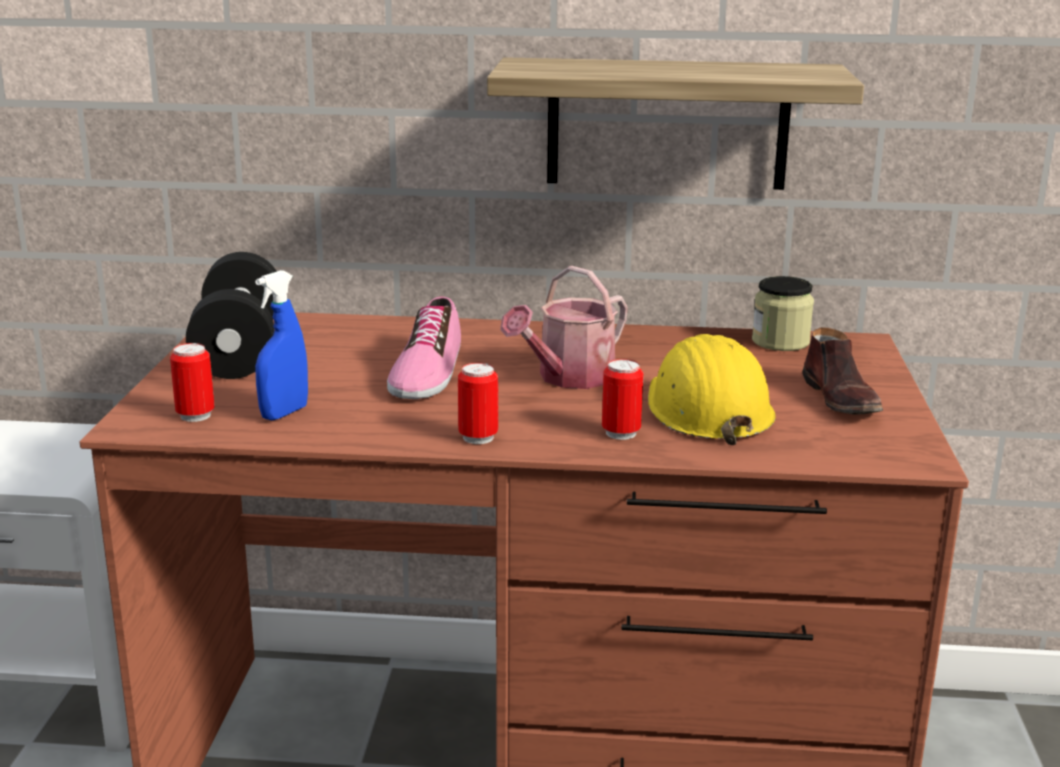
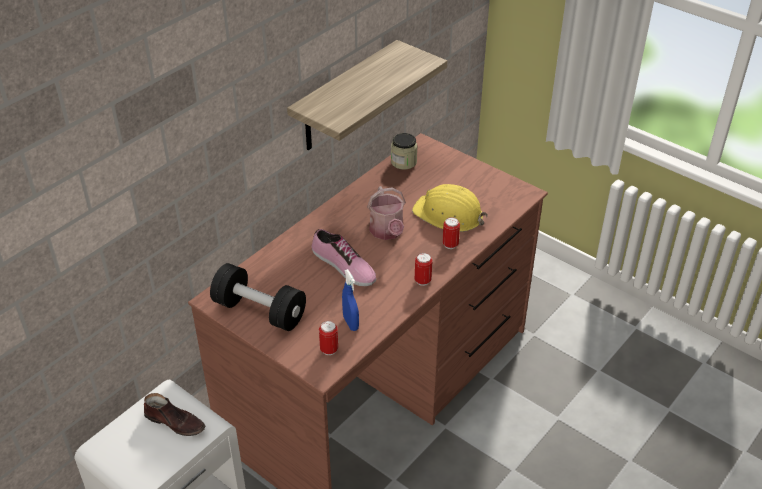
camera: 55 degrees left, 20 degrees up
(842, 399) = (468, 180): brown shoe -> brown shoe (175, 422)

